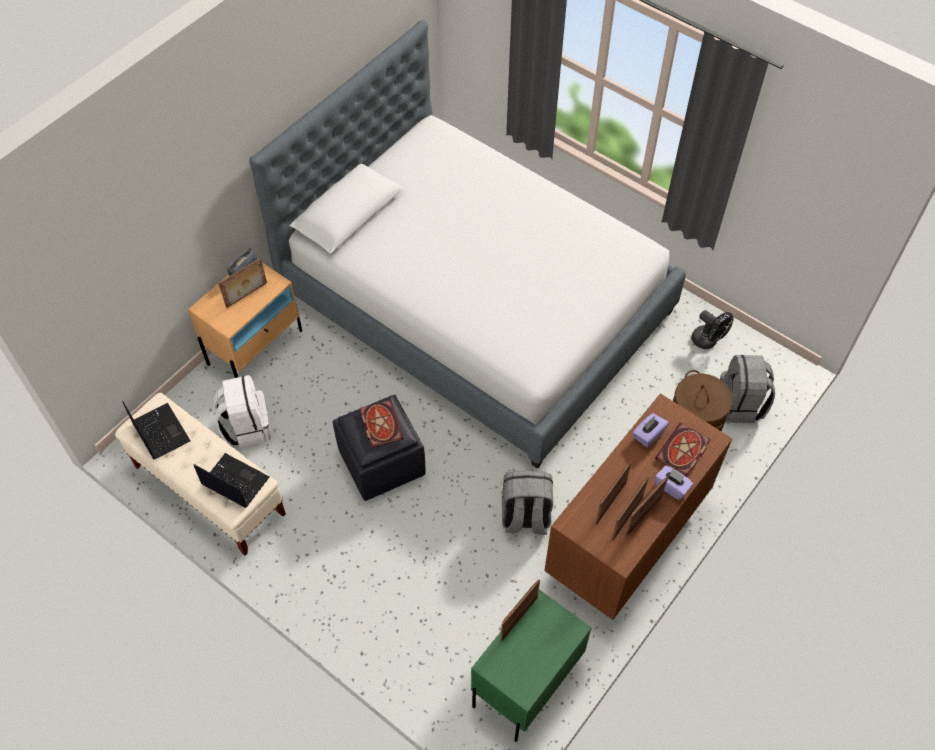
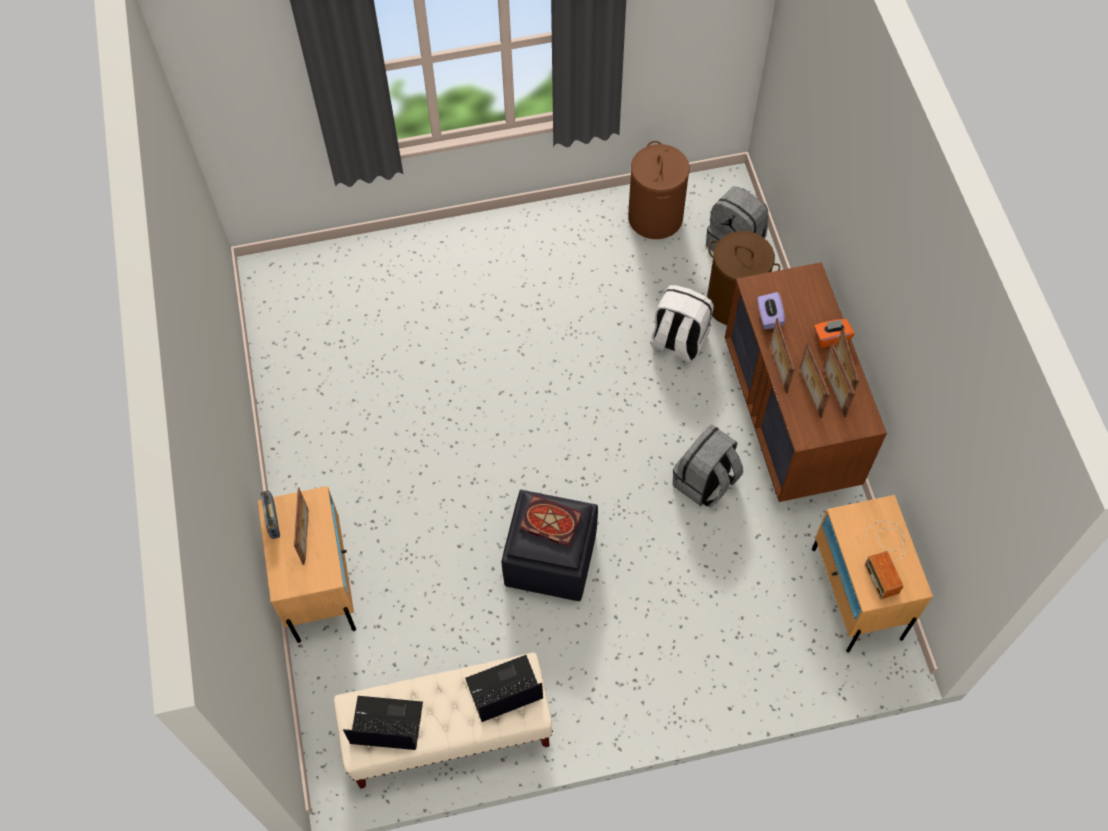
camera: 50 degrees left, 5 degrees up
(247, 426) = (406, 652): white backpack -> white backpack (678, 341)
(476, 303) = (449, 359): bed -> none
(518, 618) = (845, 543): picture frame -> picture frame (777, 368)
(526, 682) = (856, 594): green nightstand -> beige nightstand
(532, 655) = (886, 557): none -> radio
(671, 487) = (831, 338): purple tissue box -> orange tissue box
(683, 452) = (805, 305): book -> none
(708, 341) = (655, 217): black fan -> brown laundry basket

